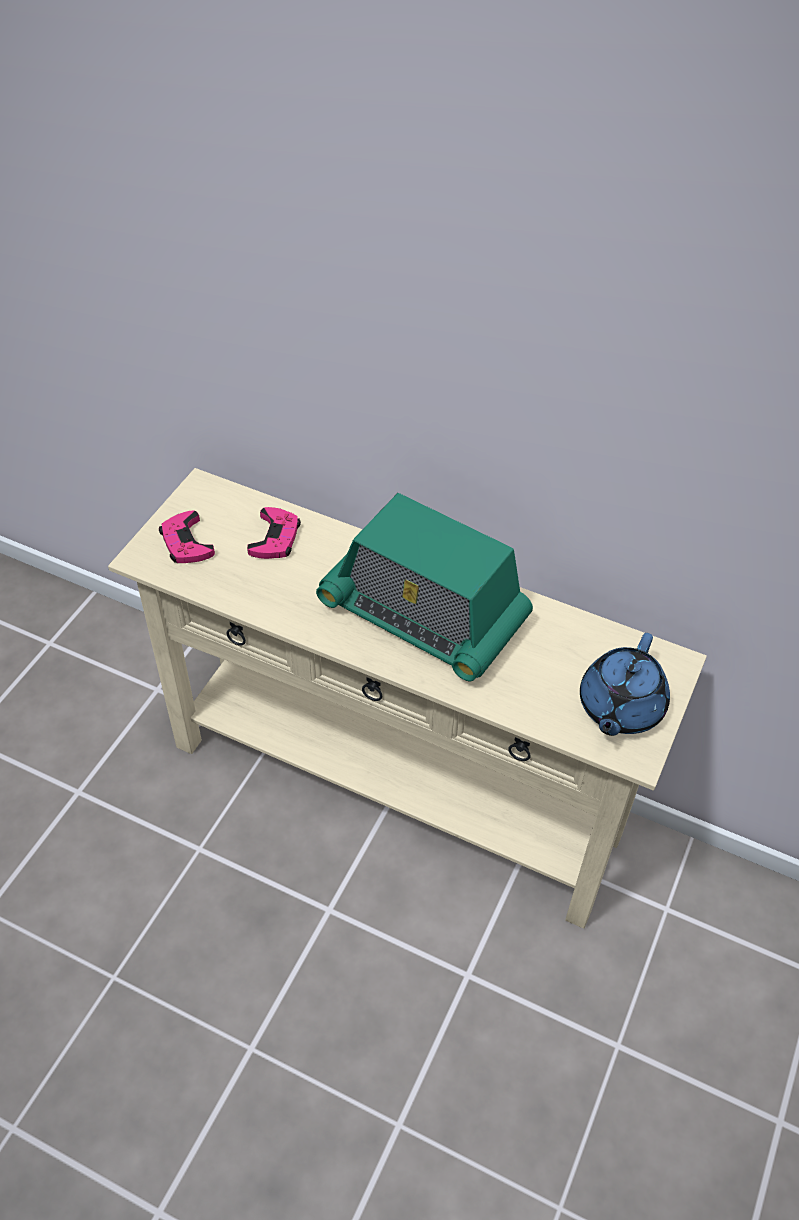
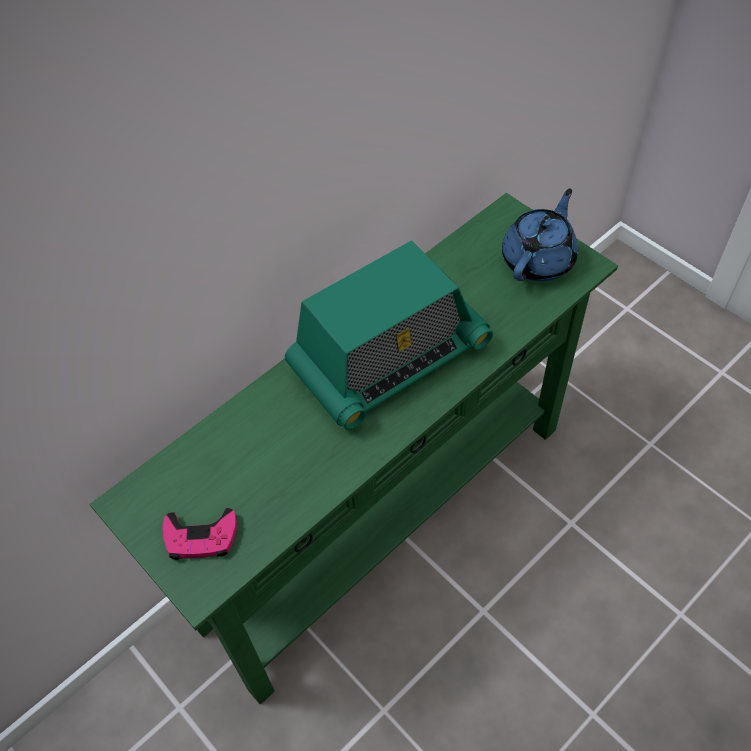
camera: 65 degrees left, 5 degrees up
(275, 538) = (236, 452): pink game controller -> none
(395, 787) = (383, 520): beige console table -> green console table
(619, 707) = (539, 260): blue teapot -> blue teapot turned 105 degrees counterclockwise

